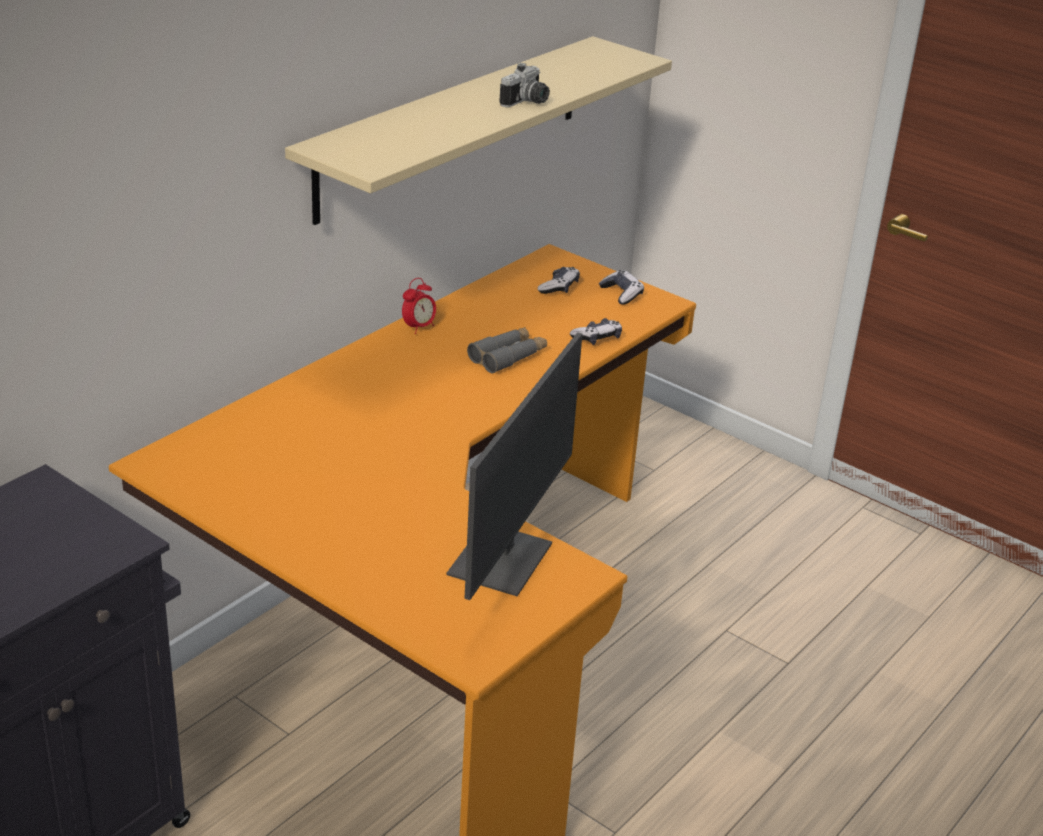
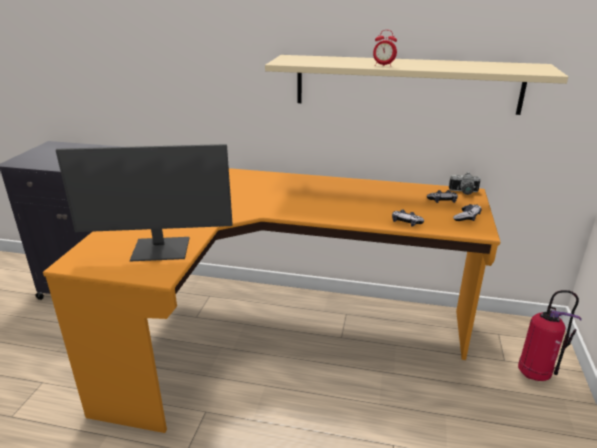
camera: 65 degrees right, 5 degrees down
(419, 327) = (348, 183): alarm clock -> alarm clock (383, 65)
(508, 356) = (351, 206): grey binoculars -> none
(527, 102) = (419, 67): camera -> camera (464, 192)
(692, 461) = (535, 373): none -> fire extinguisher

